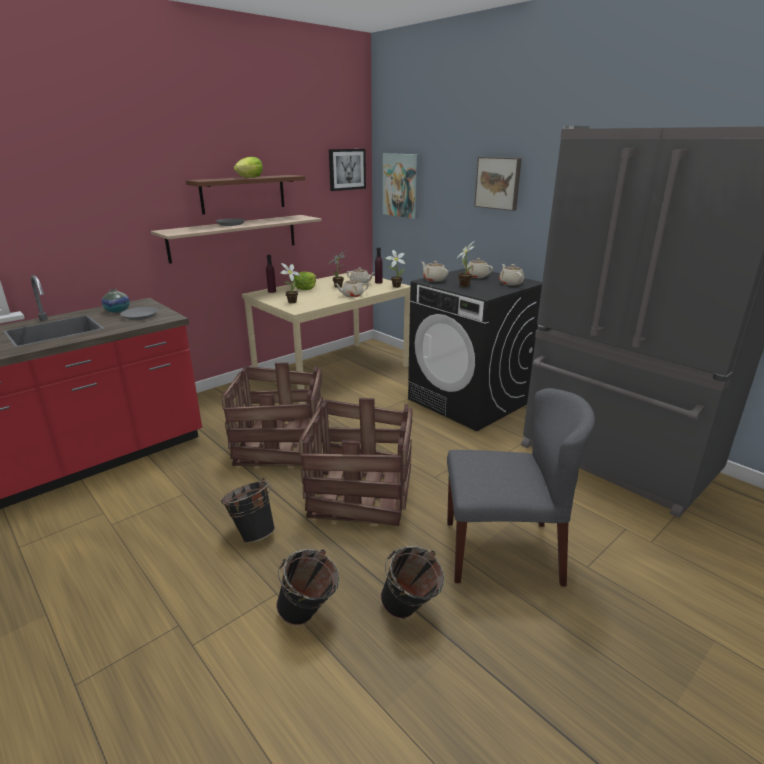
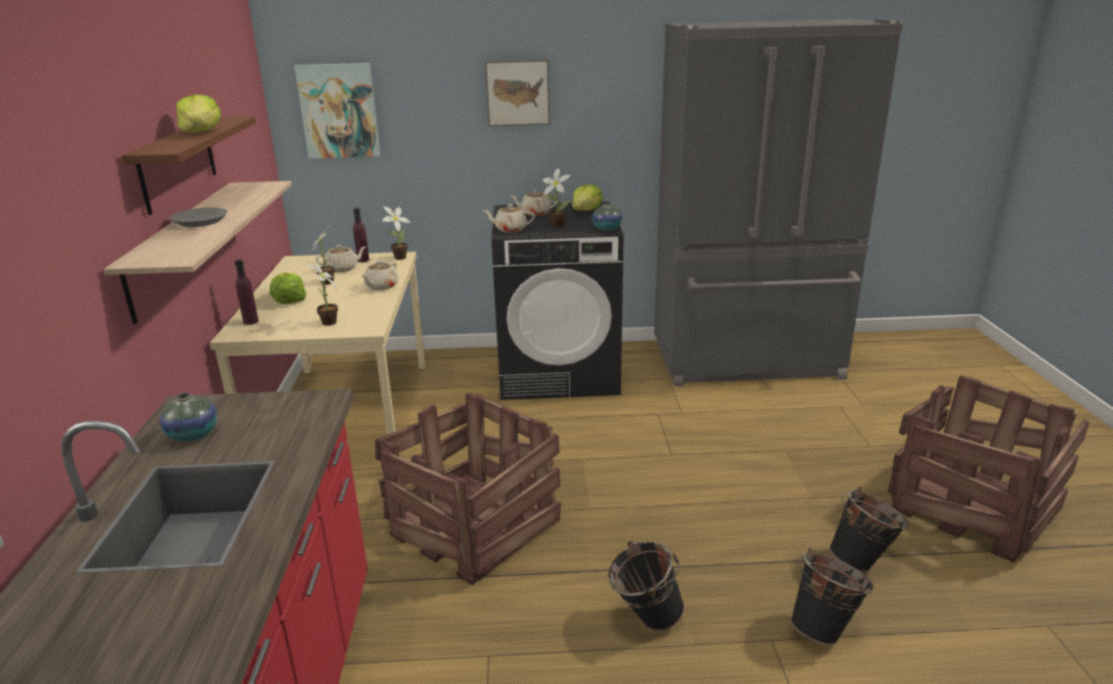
camera: 50 degrees left, 0 degrees up
(140, 316) = (268, 421): grey plate -> none
(346, 169) = (249, 96): picture -> none
(360, 494) = (651, 512): crate -> crate (974, 508)
(487, 295) = (607, 229): none -> vase
(503, 551) = (819, 473): grey chair -> none
(510, 283) = (586, 211): beige teapot -> lettuce

